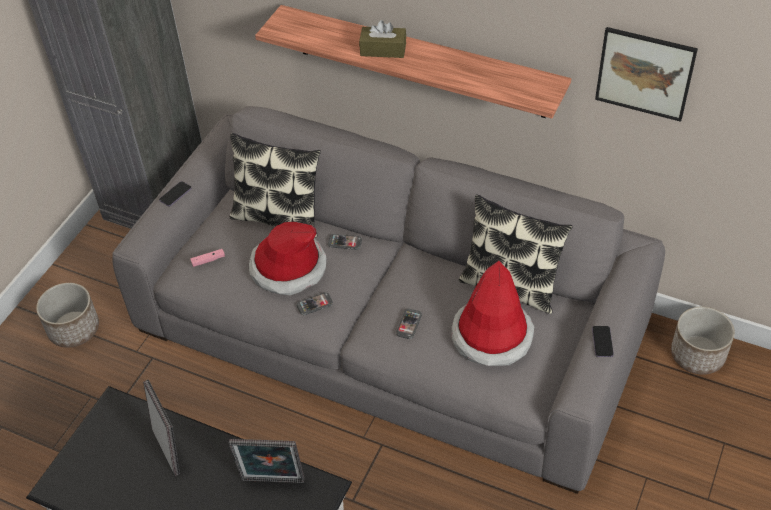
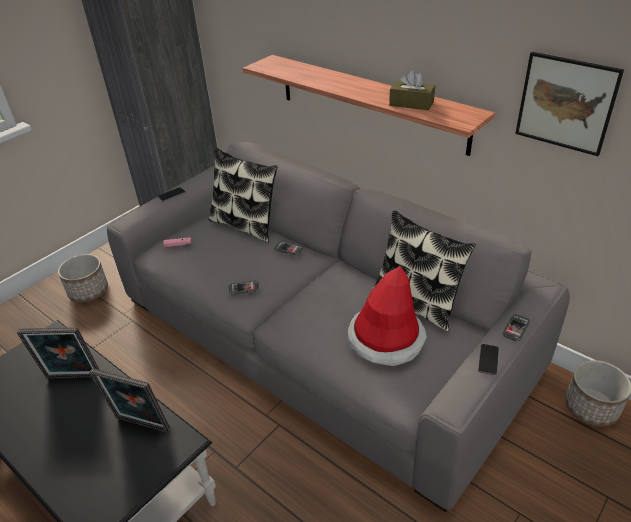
camera: 15 degrees right, 10 degrees down
(169, 450) = (72, 379): picture frame -> picture frame turned 105 degrees clockwise
(288, 267) = (235, 258): hat -> none
(383, 50) = (337, 82): brown tissue box -> brown tissue box (411, 103)
(409, 324) = (315, 317): phone -> phone (516, 328)

